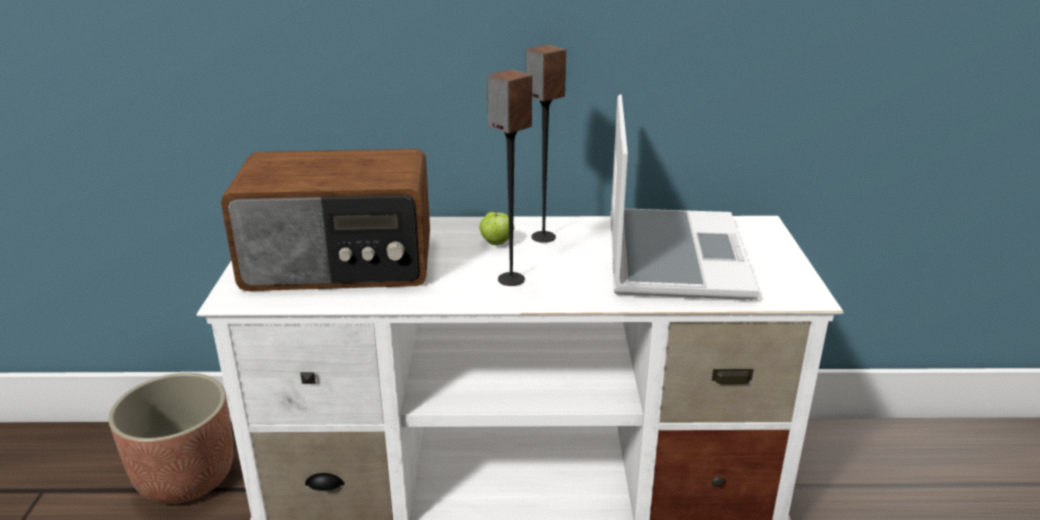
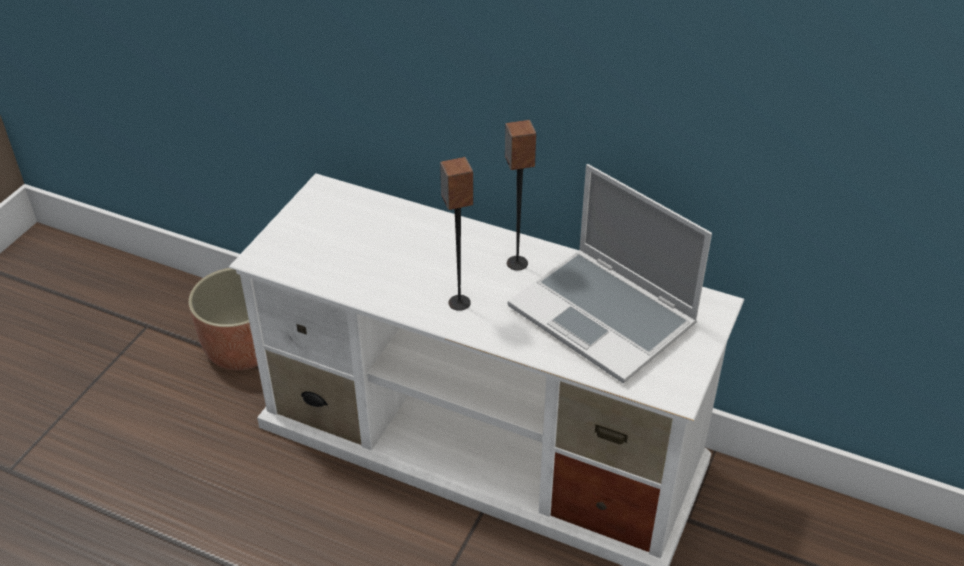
camera: 25 degrees right, 15 degrees up
(340, 264) = (346, 246): radio -> none
(497, 243) = (475, 259): apple -> none
(672, 255) = (605, 317): laptop -> laptop turned 105 degrees clockwise

